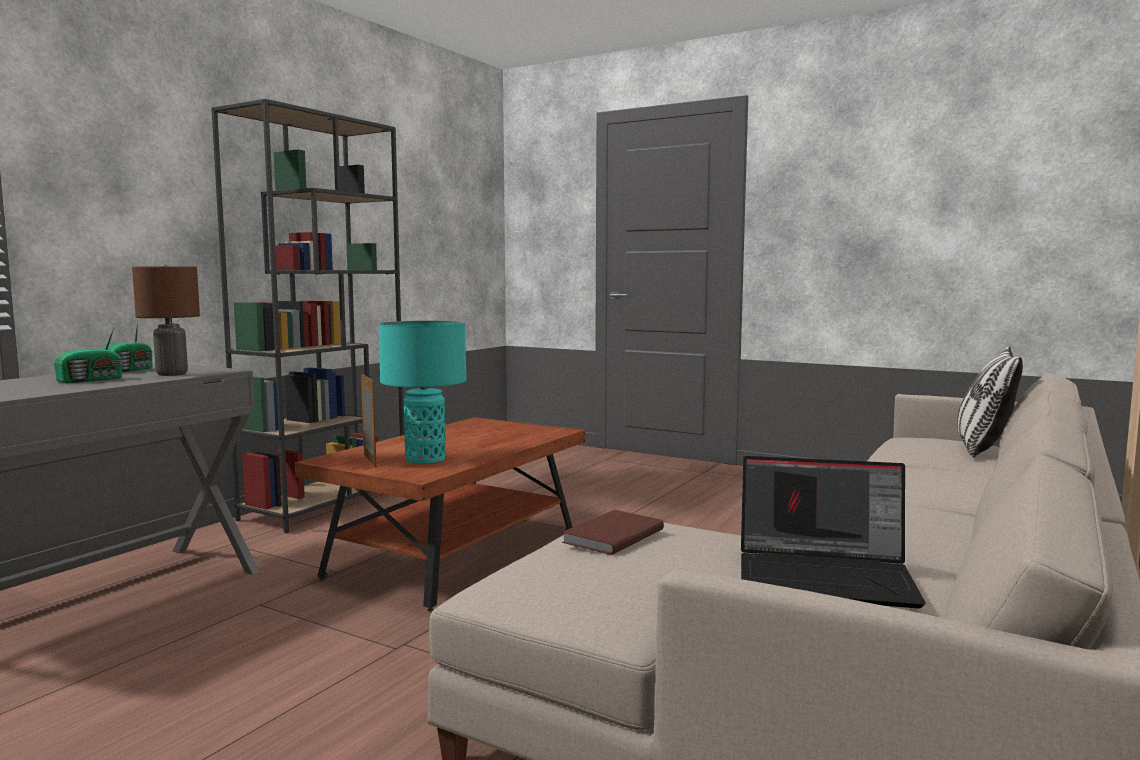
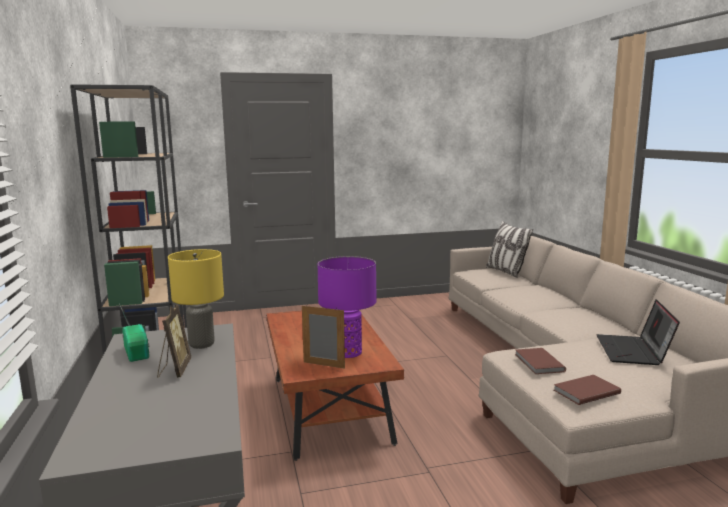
camera: 45 degrees left, 5 degrees up
(92, 380) = (174, 370): radio -> picture frame
(172, 374) = (200, 344): brown table lamp -> yellow table lamp
(426, 459) = (348, 352): turquoise table lamp -> purple table lamp
(553, 579) = (585, 391): none -> brown book
(827, 577) = (633, 351): laptop -> laptop turned 135 degrees clockwise

